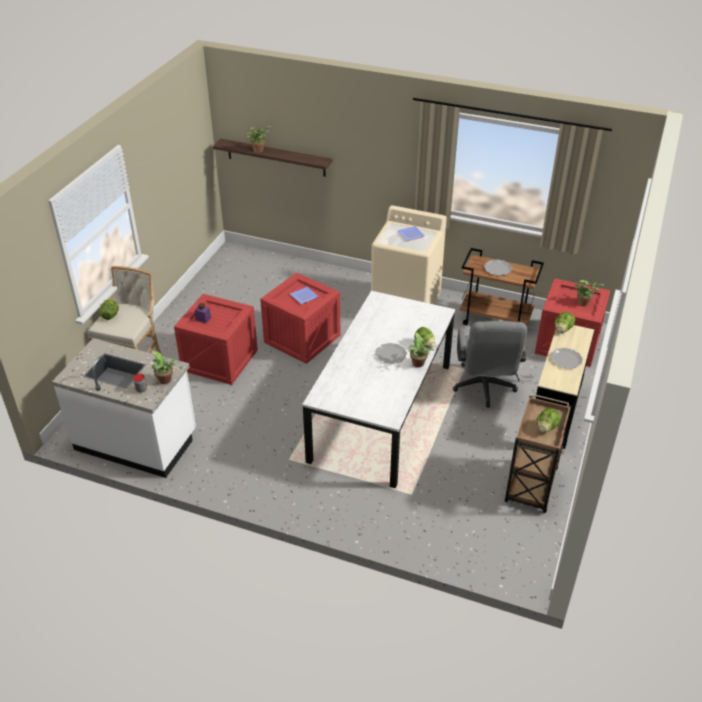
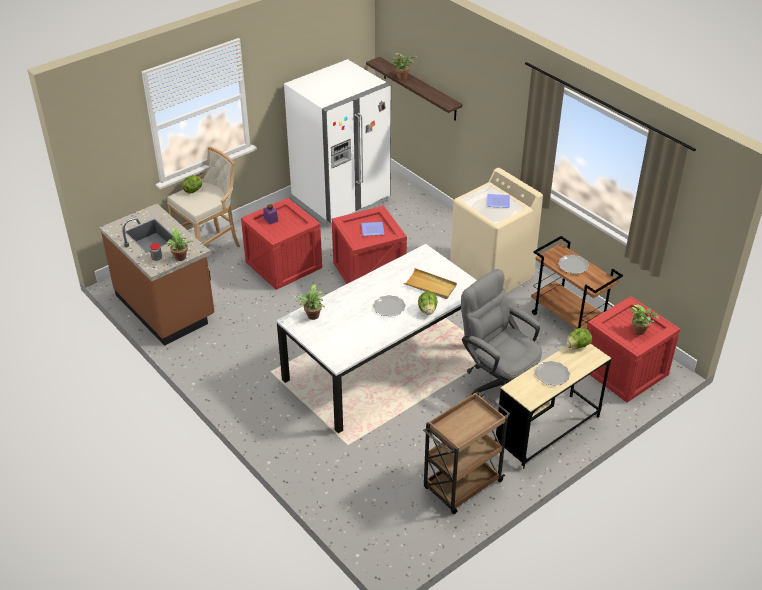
camera: 30 degrees right, 0 degrees up
(136, 440) = (166, 307): white counter -> brown counter
(224, 286) = (341, 200): none -> white fridge
(408, 324) = (430, 286): none -> beige tray
(418, 365) = (405, 325): potted plant -> potted plant (312, 317)
(484, 389) = (498, 381): grey office chair -> grey office chair turned 105 degrees clockwise
(546, 428) = (468, 426): lettuce -> none

